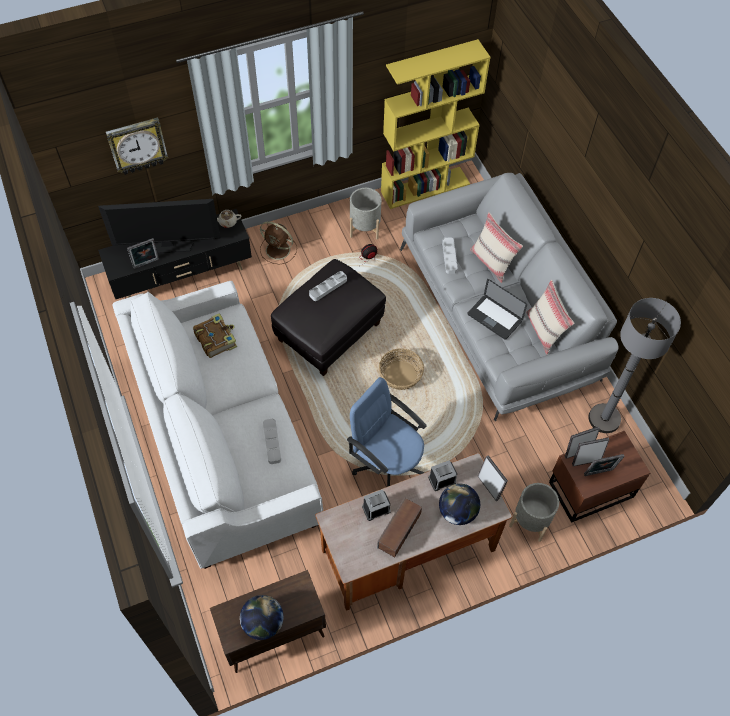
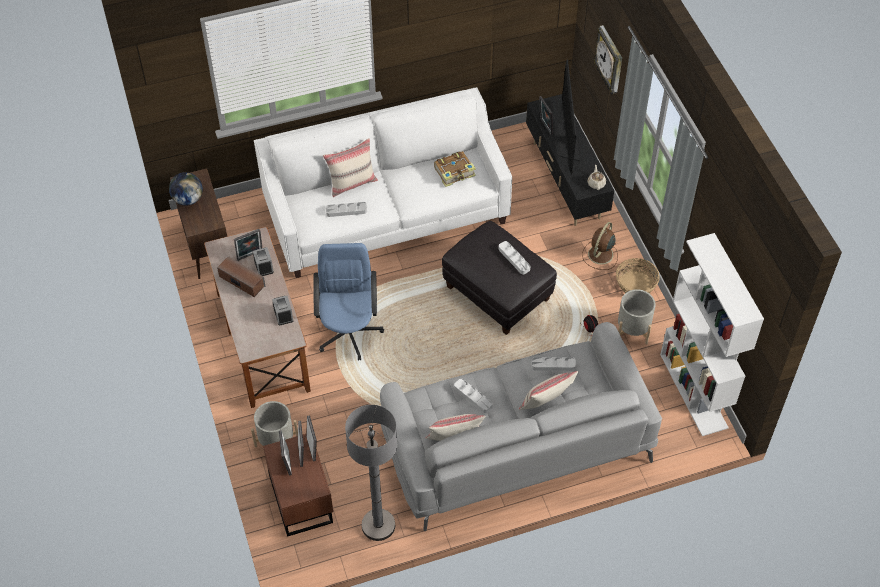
camera: 95 degrees right, 5 degrees down
(229, 440) = (352, 183): none -> beige pillow
(387, 463) = (349, 332): blue office chair -> blue office chair turned 45 degrees counterclockwise
(401, 375) = (443, 349): basket -> basket (636, 284)
(425, 187) = (694, 391): yellow bookcase -> white bookcase
(457, 512) = (251, 323): globe -> none
(489, 487) = (271, 349): picture frame -> picture frame (250, 256)
(494, 318) = (473, 397): laptop -> grey tray

